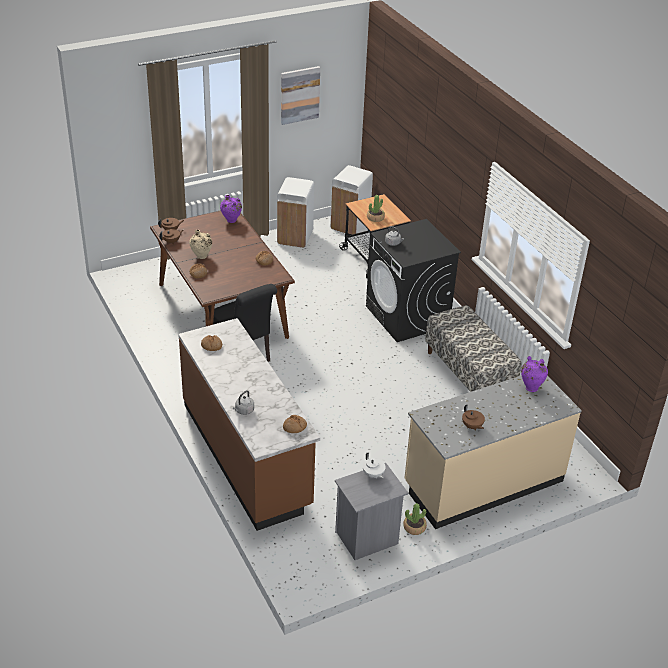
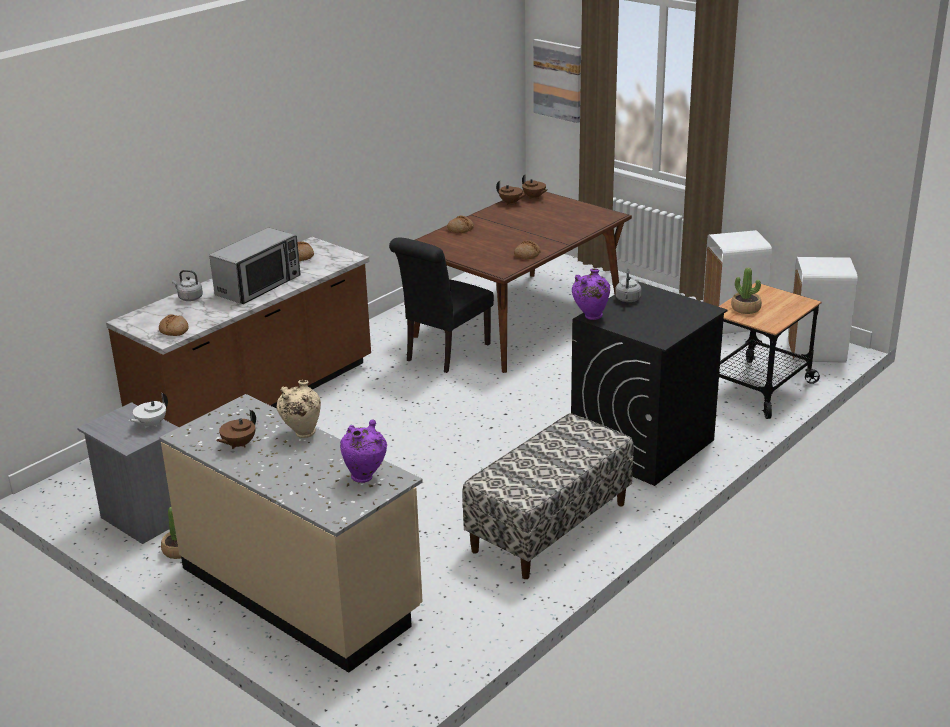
camera: 70 degrees right, 10 degrees down
(201, 257) = (496, 223): beige vase -> beige vase (302, 434)
(231, 221) = (593, 219): purple vase -> purple vase (590, 317)
(248, 375) = (259, 286): none -> microwave
(299, 95) = (789, 104): picture -> picture (558, 80)

